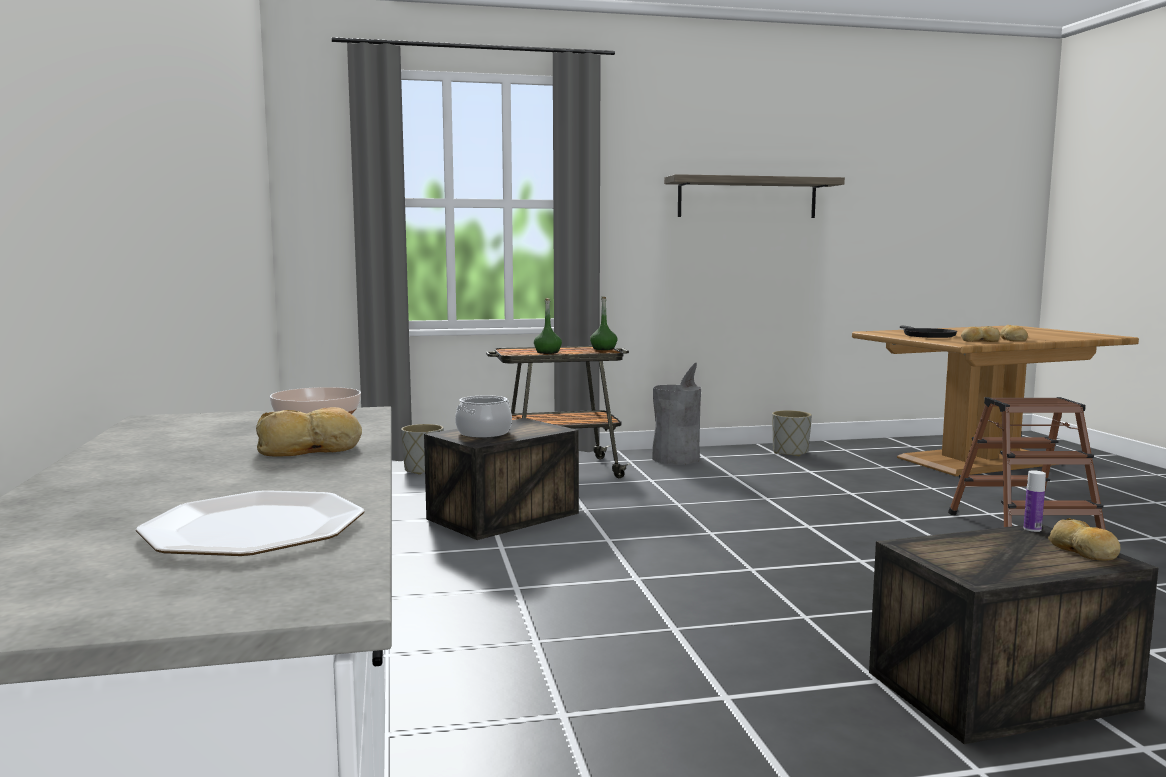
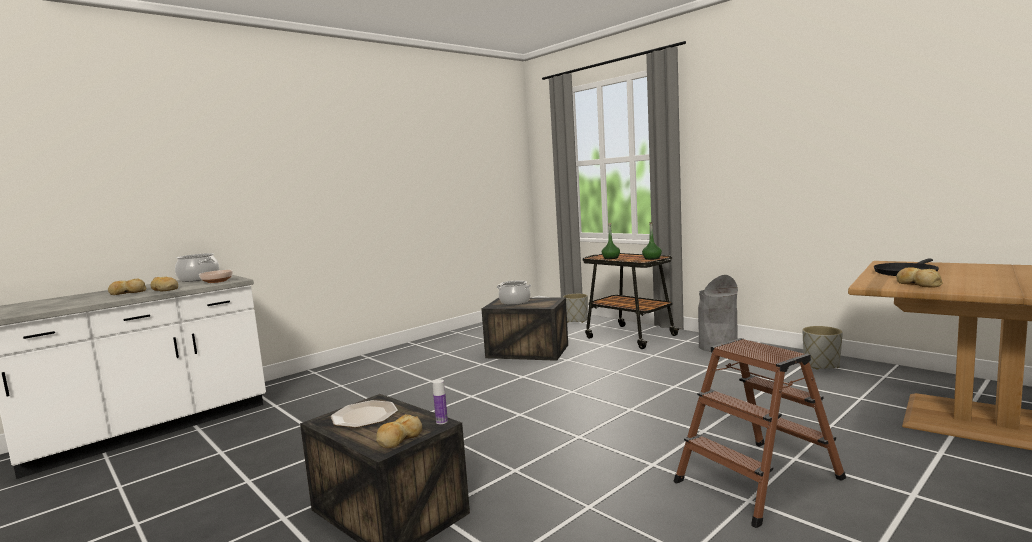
camera: 60 degrees right, 0 degrees up
(176, 429) = (198, 279): none -> cooking pot
(252, 528) = (63, 304): plate -> plate (364, 415)
(747, 198) = (808, 135): shelf -> none
(1013, 339) = (976, 288): bread -> bread (127, 292)

